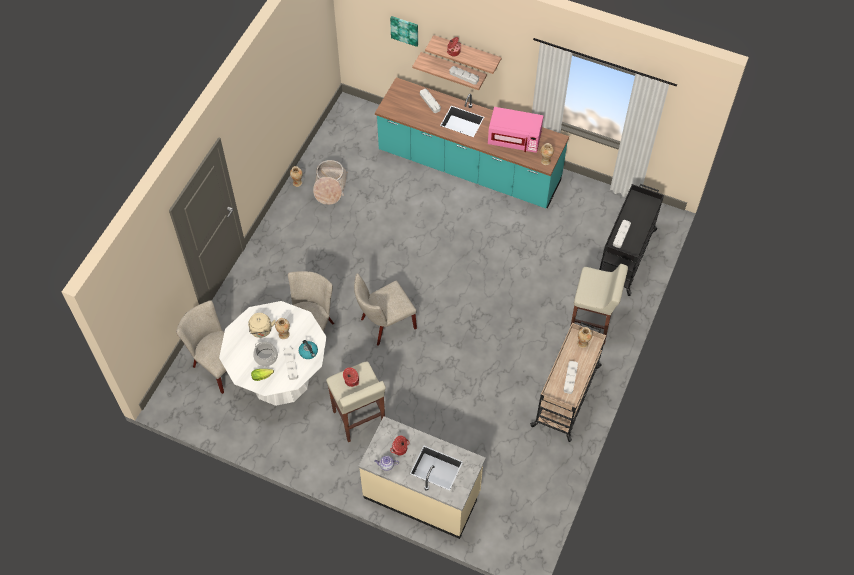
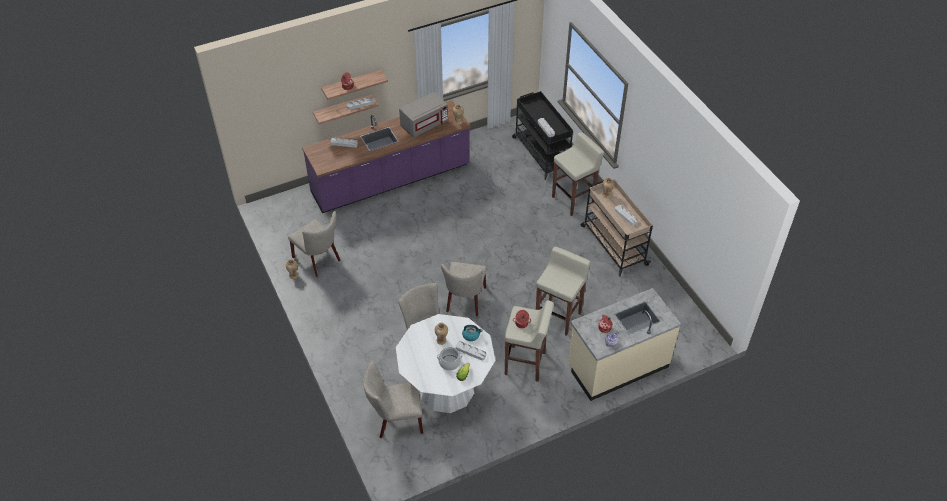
camera: 50 degrees left, 10 degrees down
(261, 331) = (424, 352): beige kettle -> none
(330, 187) = (319, 260): basket -> beige chair
(405, 30) = (295, 100): picture -> none
(435, 409) = (558, 316): none -> beige stool
(469, 167) = (391, 180): turquoise counter -> purple counter
(514, 139) = (424, 124): pink microwave -> grey microwave

